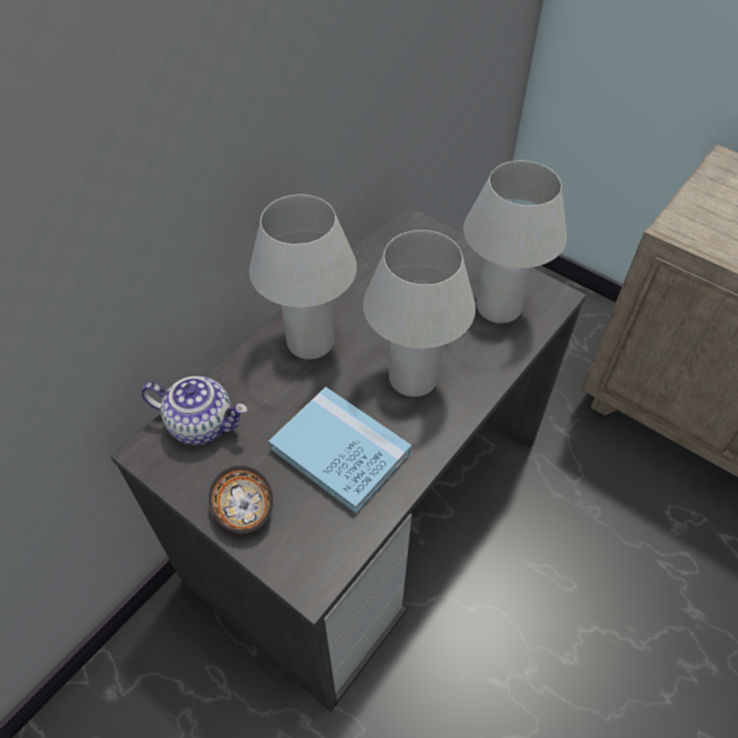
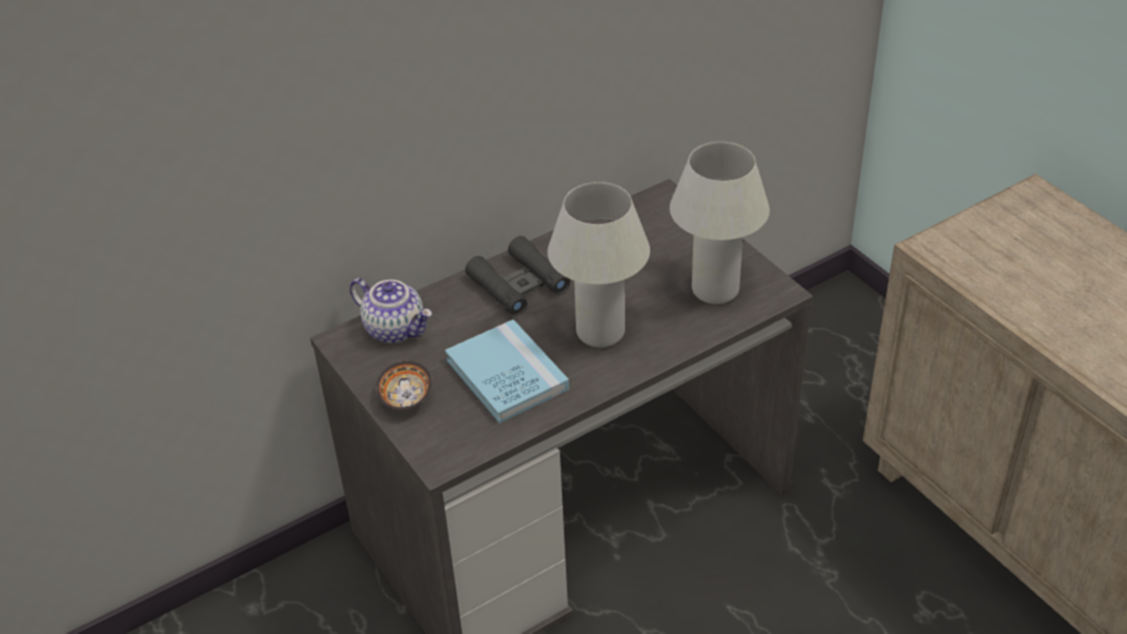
camera: 20 degrees right, 10 degrees down
(310, 342) = (518, 284): white table lamp -> black binoculars

